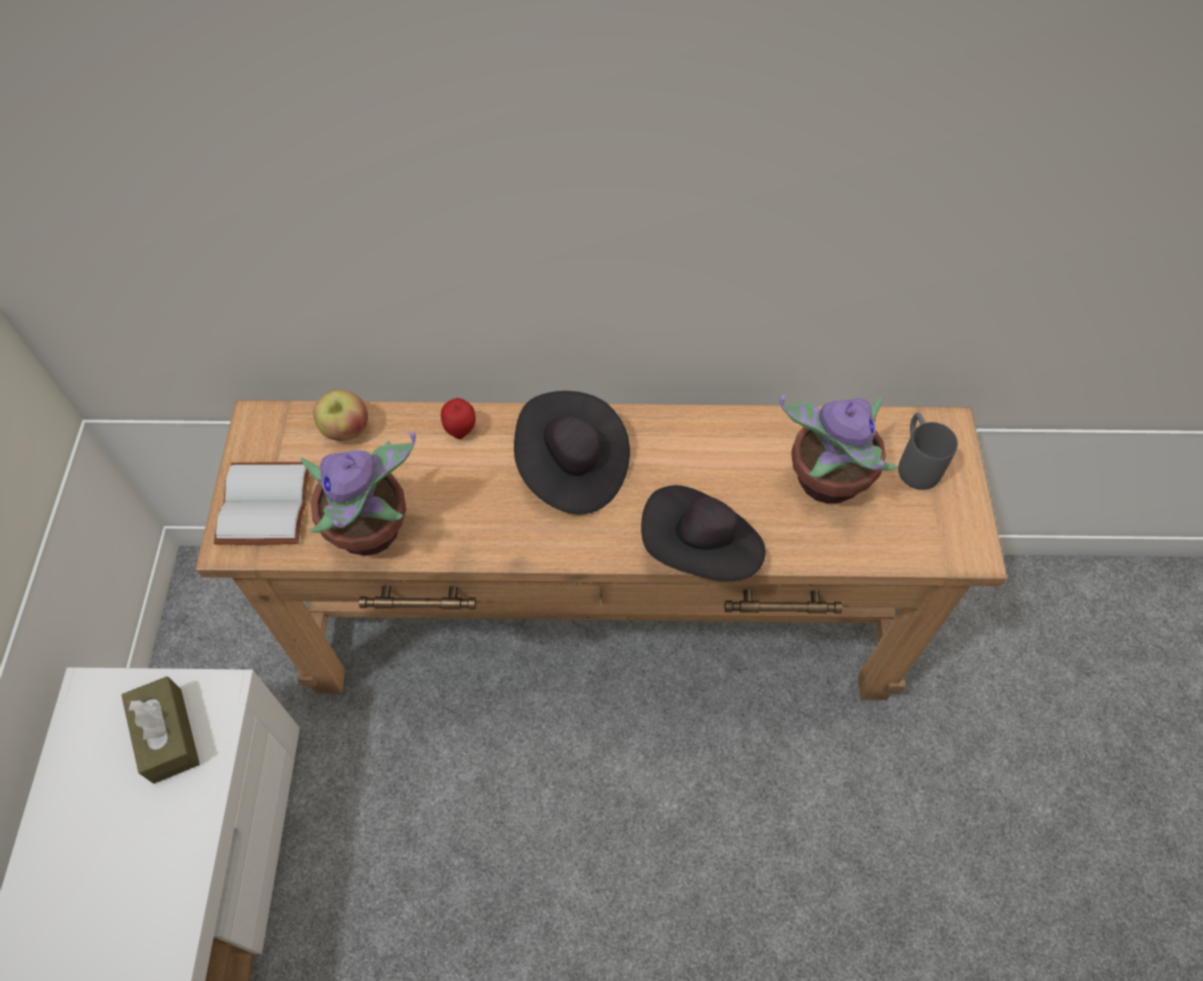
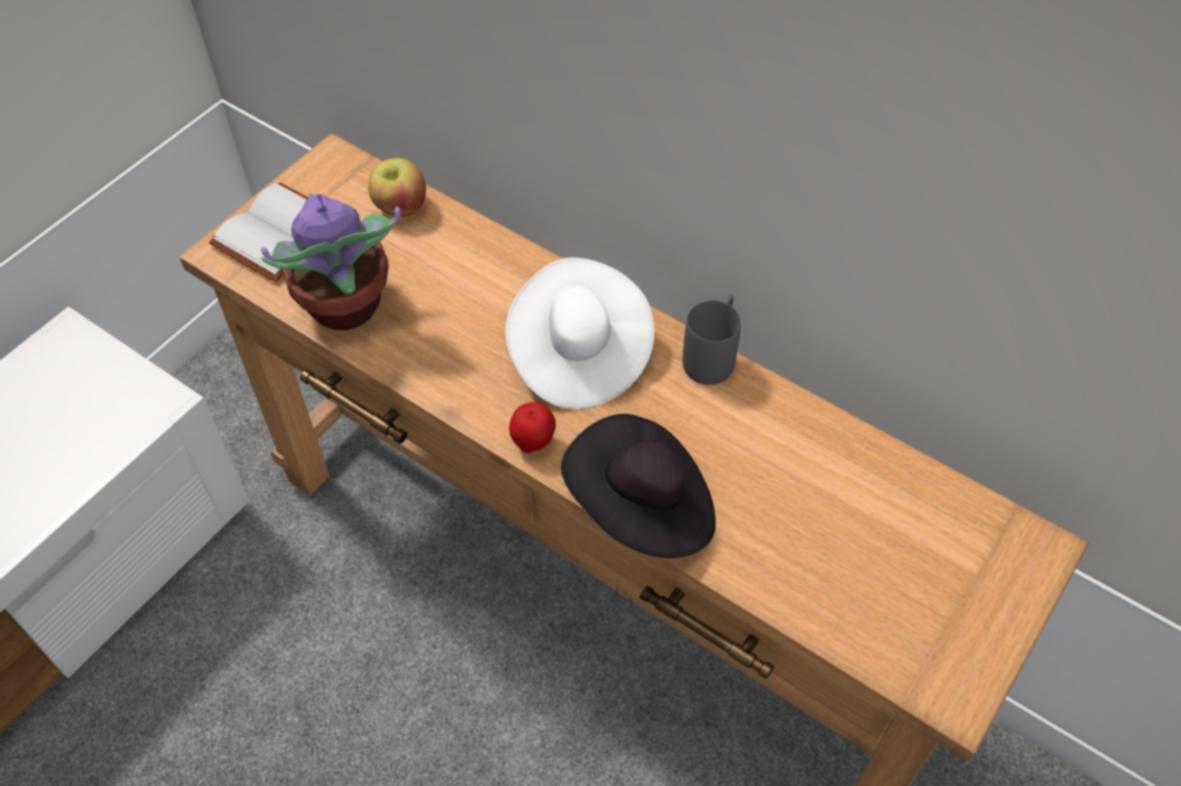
camera: 35 degrees right, 5 degrees down
(167, 735) = (94, 410): brown tissue box -> none
(461, 430) = (502, 263): apple -> apple (533, 443)
(572, 468) = (578, 355): black hat -> white hat
(825, 482) = (838, 521): potted plant -> none
(915, 463) = (964, 562): grey mug -> grey mug (712, 355)

